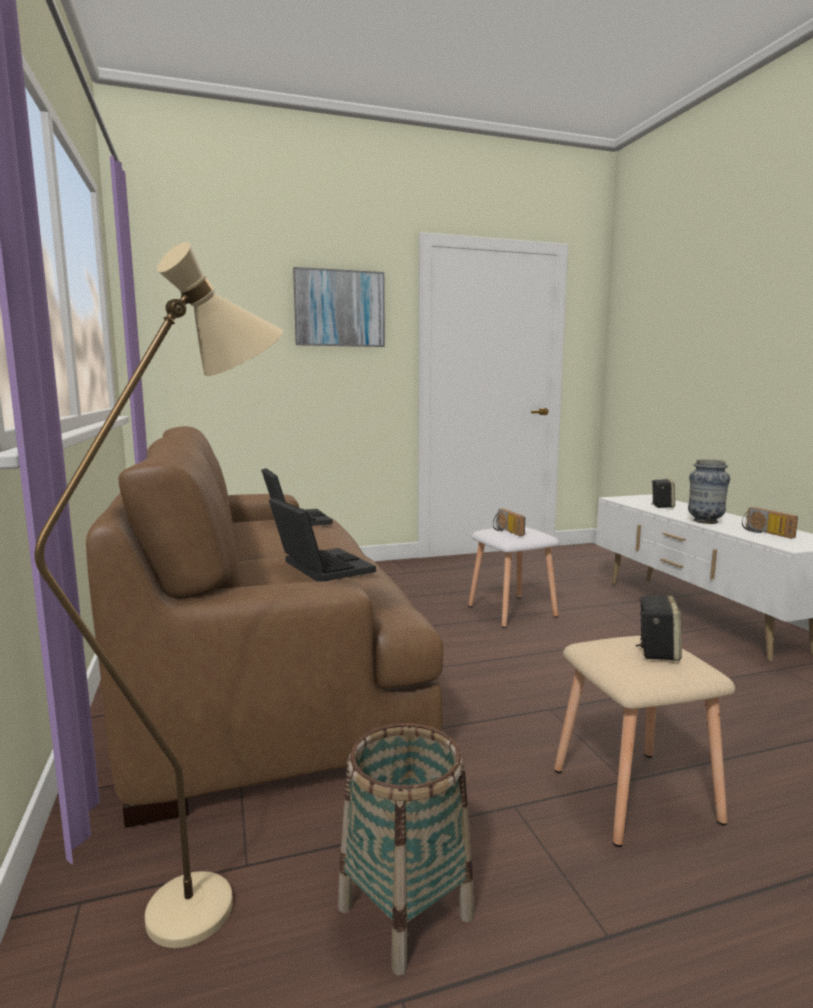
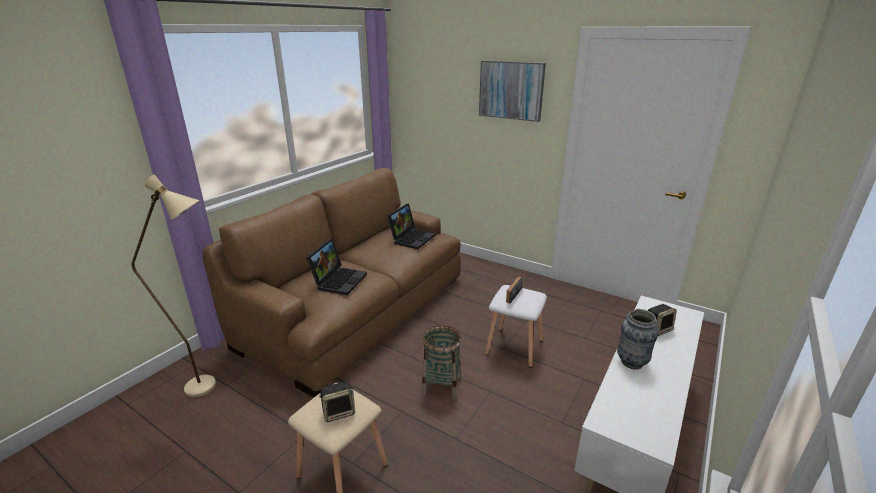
camera: 50 degrees right, 15 degrees up
(405, 912) = (223, 433): basket -> basket (441, 385)
(765, 533) = (635, 400): radio -> none

